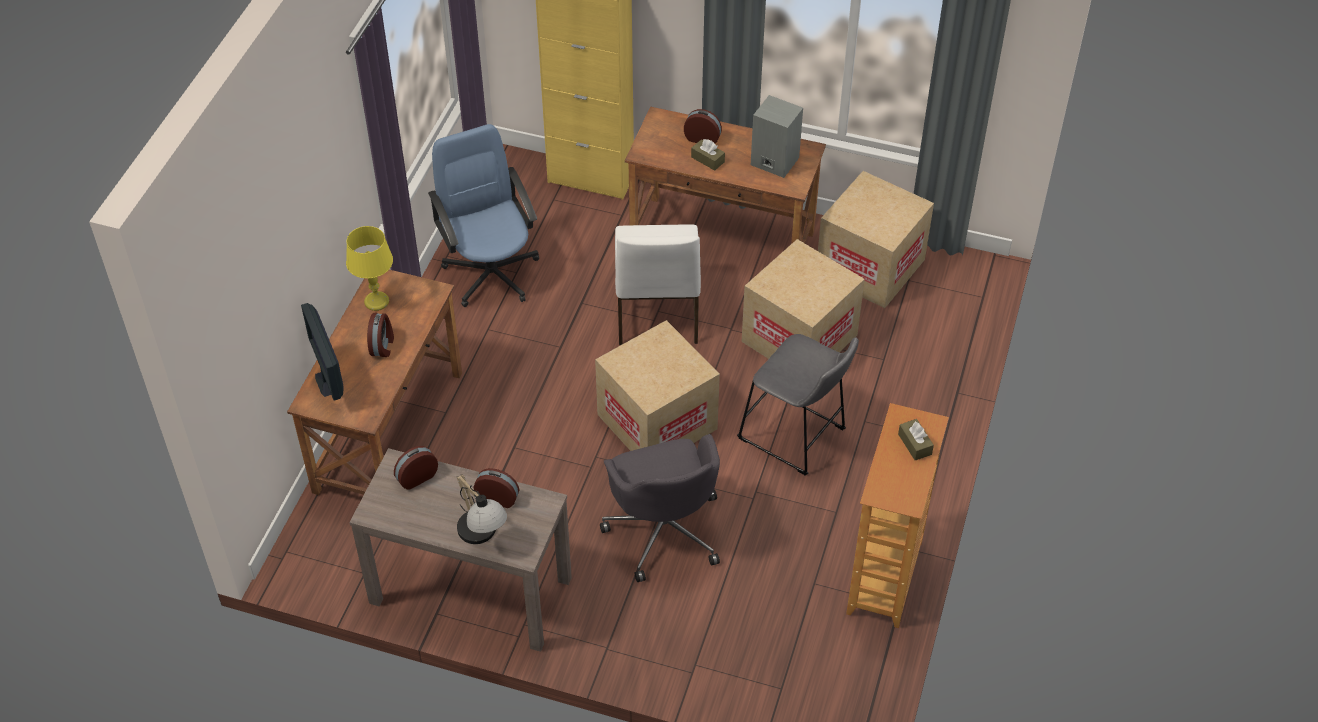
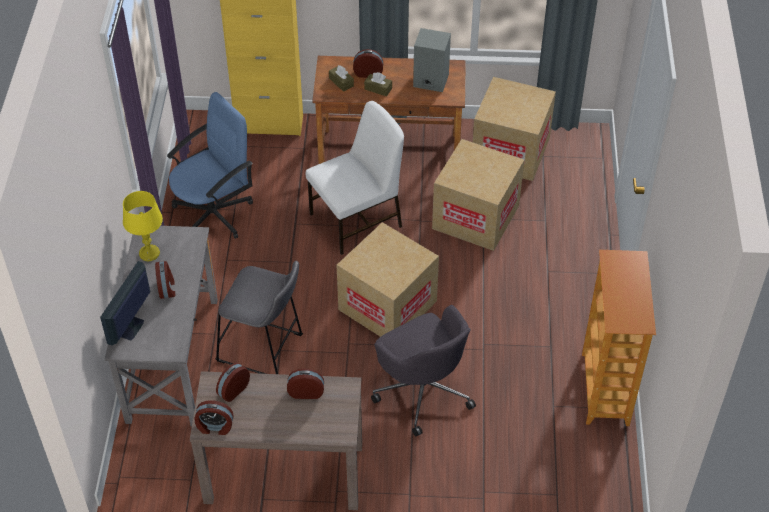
camera: 15 degrees left, 0 degrees up
(327, 383) = (131, 329): monitor -> monitor turned 60 degrees clockwise
(382, 514) = (215, 427): none -> alarm clock
(388, 431) = (172, 359): brown desk -> grey desk
(482, 536) = (304, 426): table lamp -> none
(491, 272) = (214, 214): blue office chair -> blue office chair turned 90 degrees clockwise
(656, 313) = (357, 220): white chair -> white chair turned 105 degrees counterclockwise
(796, 437) = (499, 294): grey stool -> grey stool (264, 350)
(914, 444) = (629, 277): brown tissue box -> brown tissue box (341, 82)

